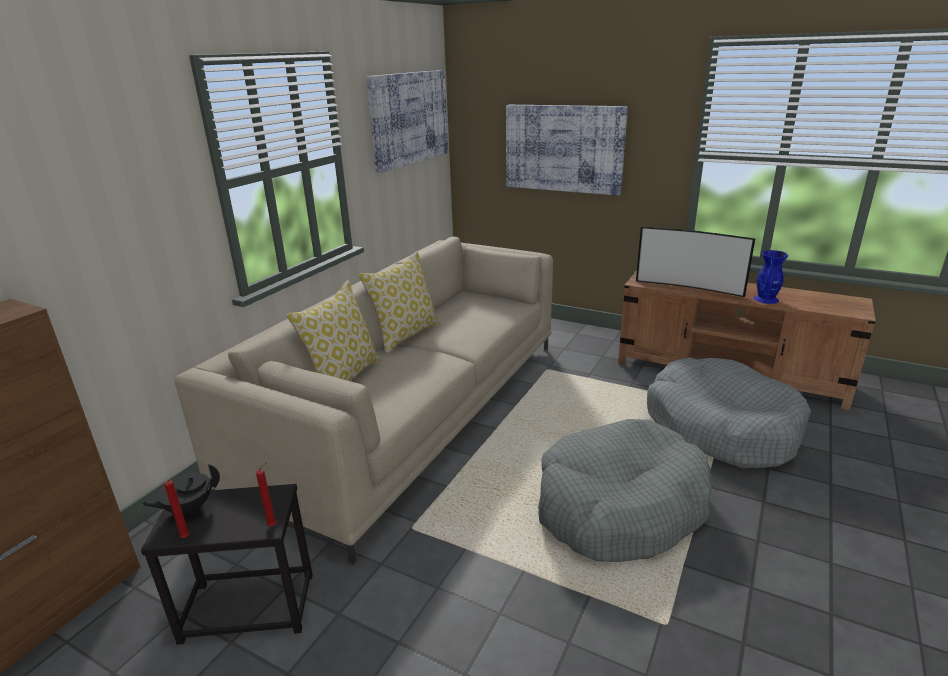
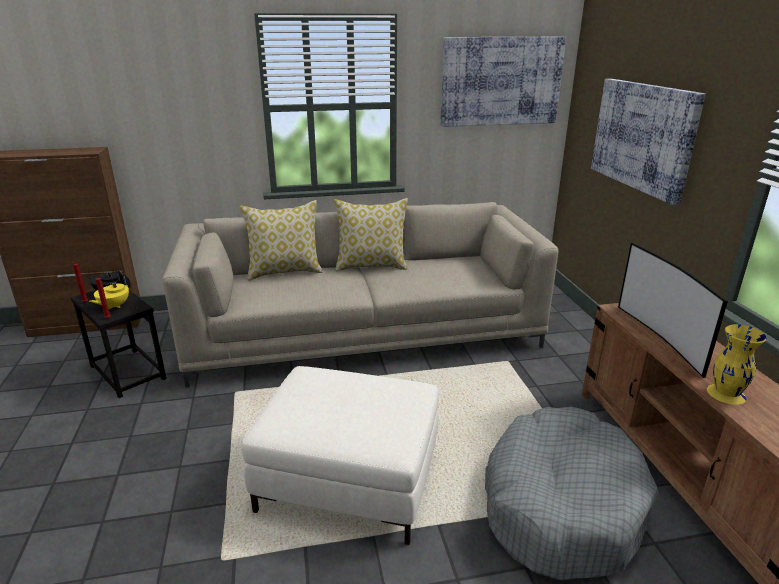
camera: 50 degrees right, 0 degrees up
(242, 513) = (114, 306): none -> yellow teapot
(619, 506) = (350, 479): grey dog bed -> white ottoman
(766, 299) = (726, 394): blue vase -> yellow vase

